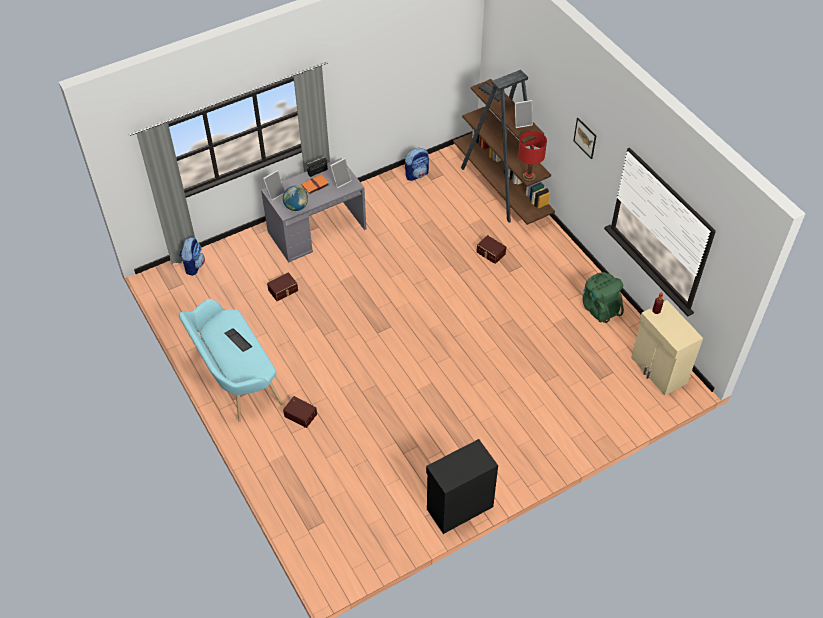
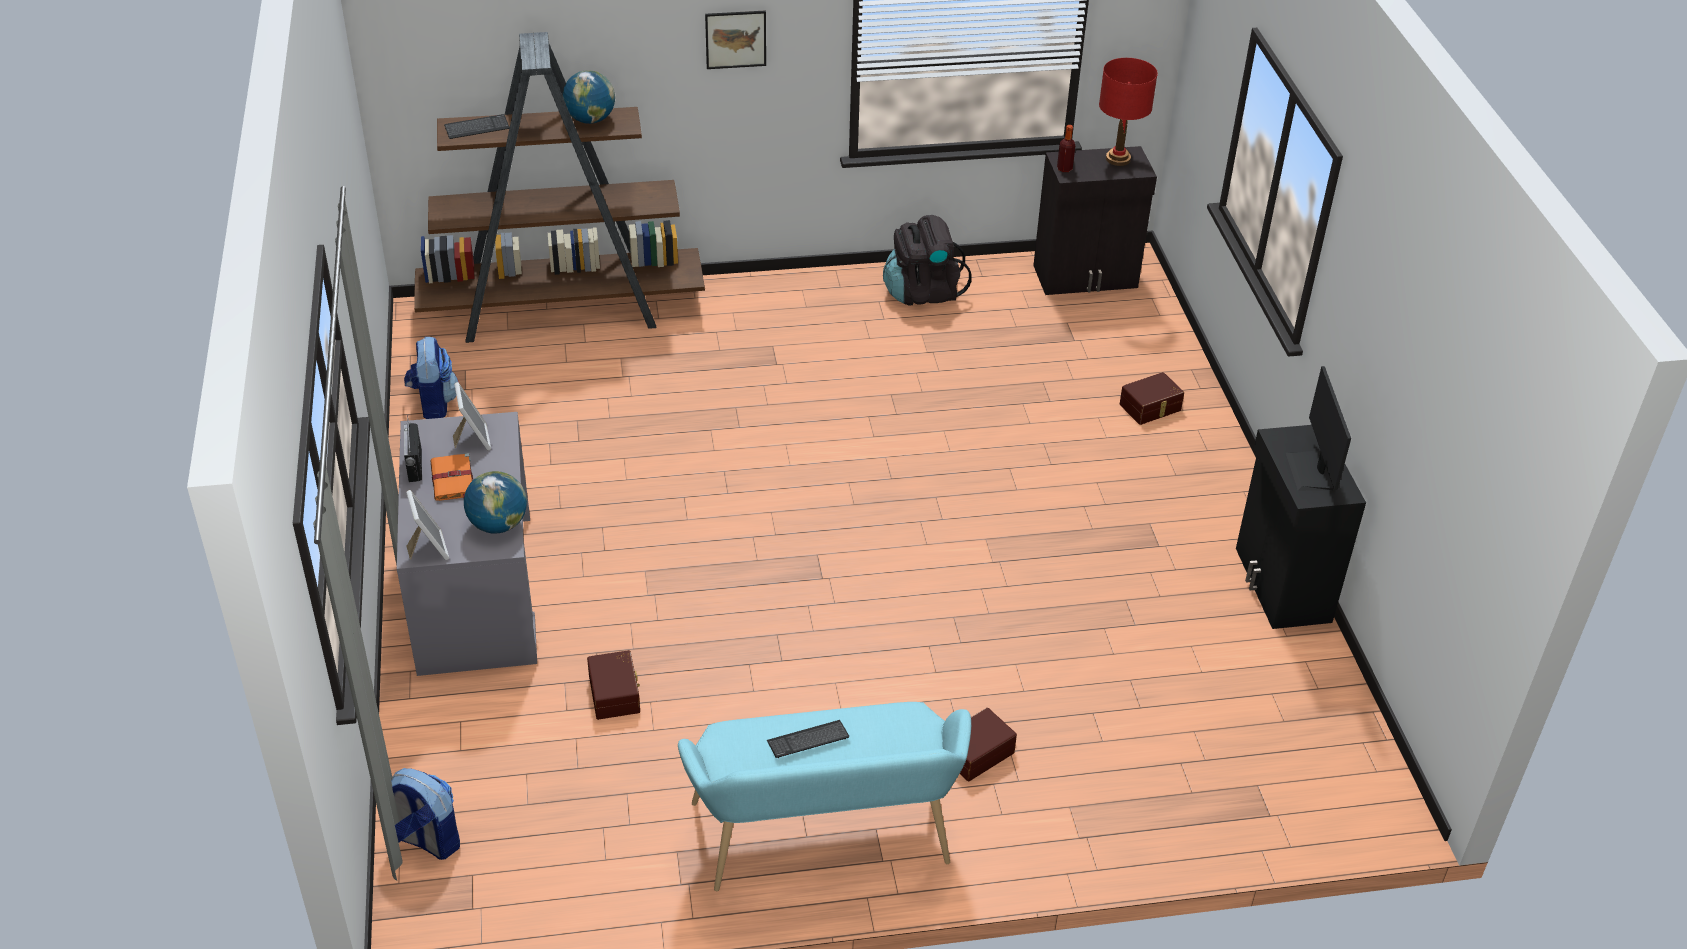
camera: 70 degrees left, 10 degrees down
(457, 466) = (1310, 471): none -> monitor
(490, 253) = (716, 372): brown storage box -> brown storage box (1151, 408)
(522, 122) = (590, 119): picture frame -> globe
(529, 177) = (662, 204): red table lamp -> red table lamp (1118, 159)
(599, 308) = (923, 292): green backpack -> black backpack
(658, 371) = (1086, 277): beige cabinet -> black cabinet

